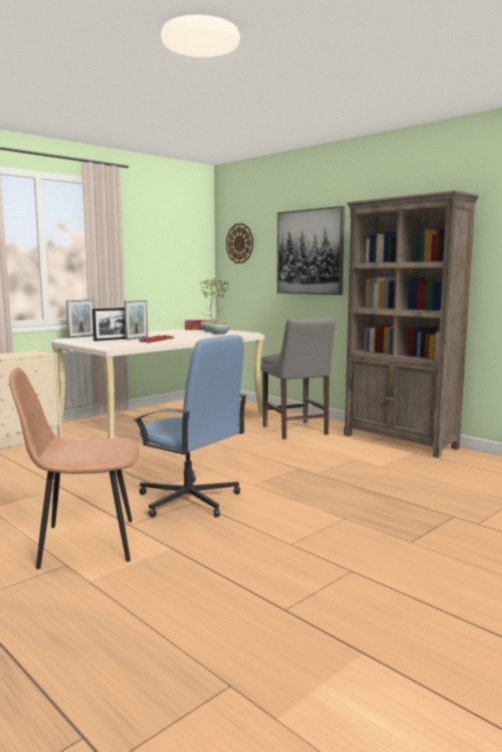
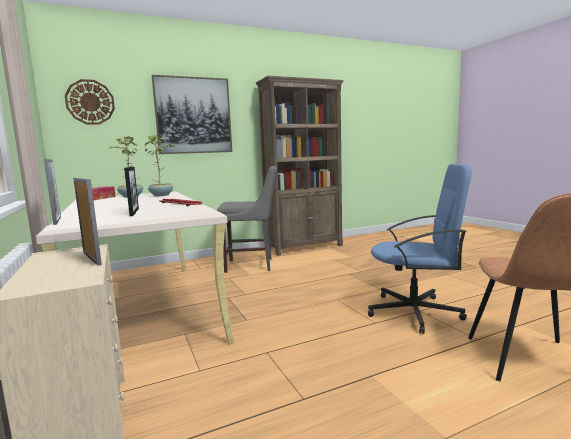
camera: 70 degrees left, 0 degrees up
(137, 338) = (144, 207): picture frame -> picture frame (92, 258)
(189, 500) = (415, 312): blue office chair -> blue office chair turned 45 degrees clockwise

